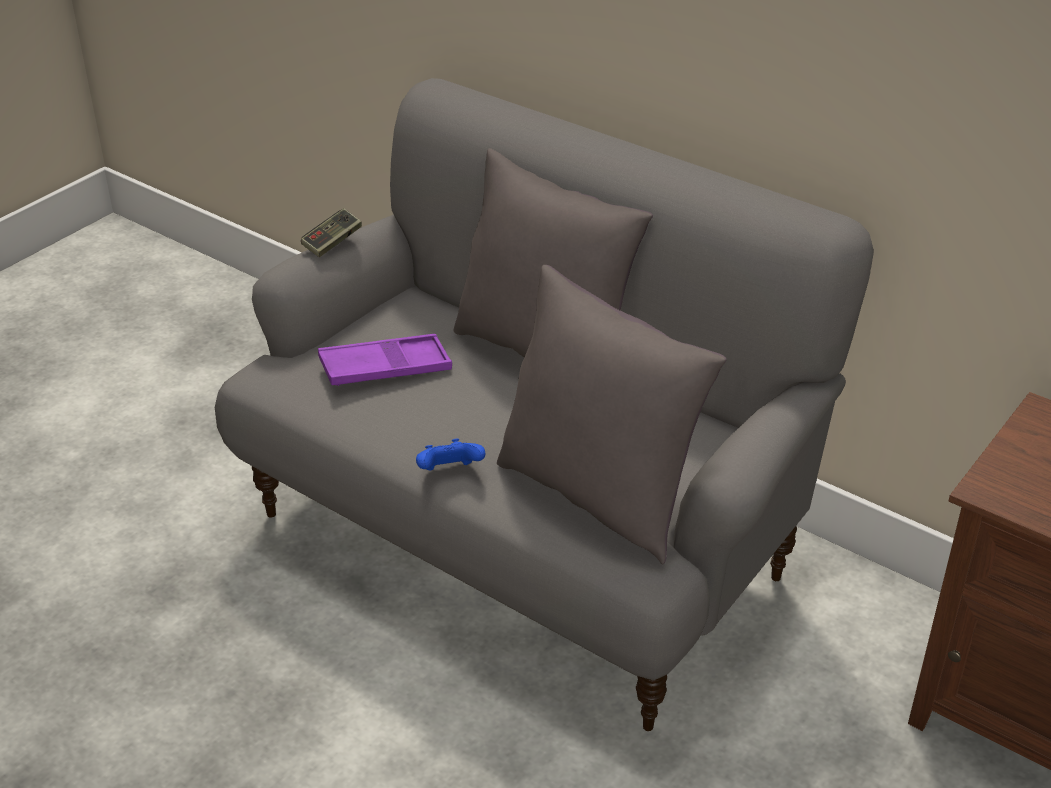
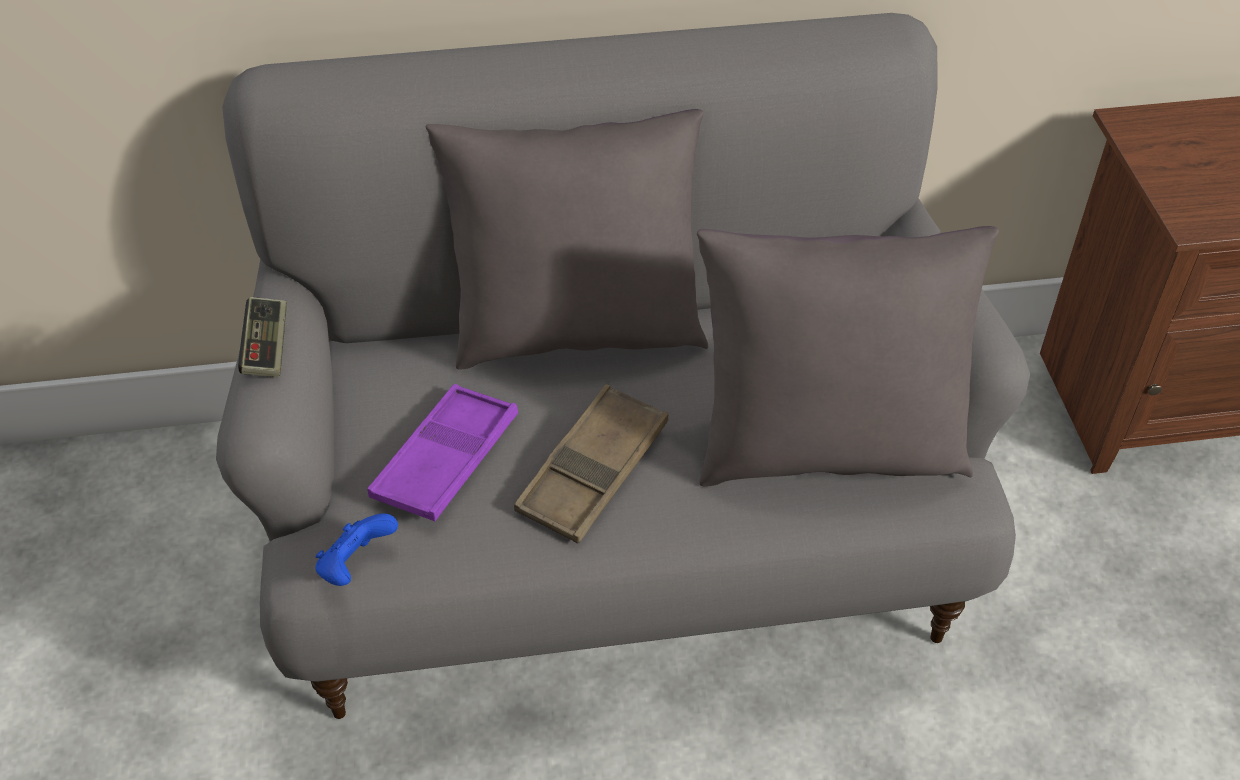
camera: 45 degrees left, 10 degrees up
(449, 472) = (670, 529): blue game controller -> blue game controller (356, 566)
(450, 420) = (593, 471): none -> brown tray

